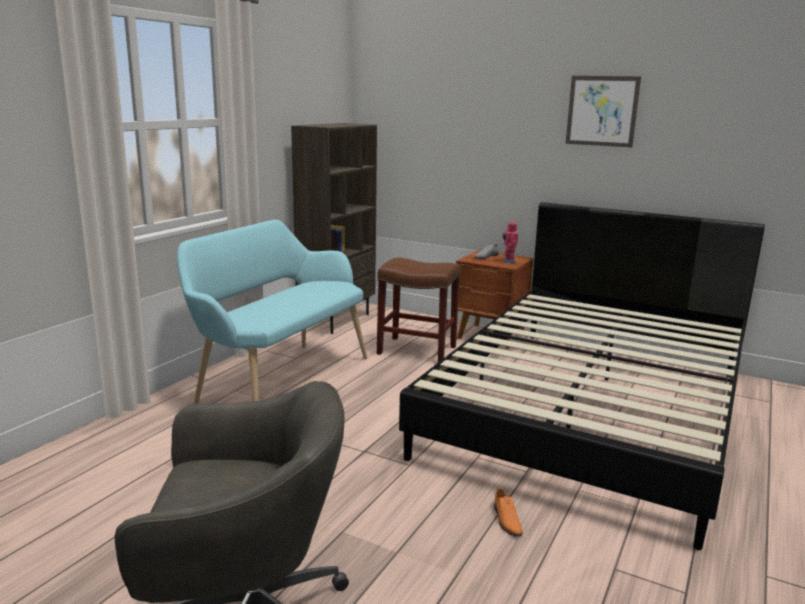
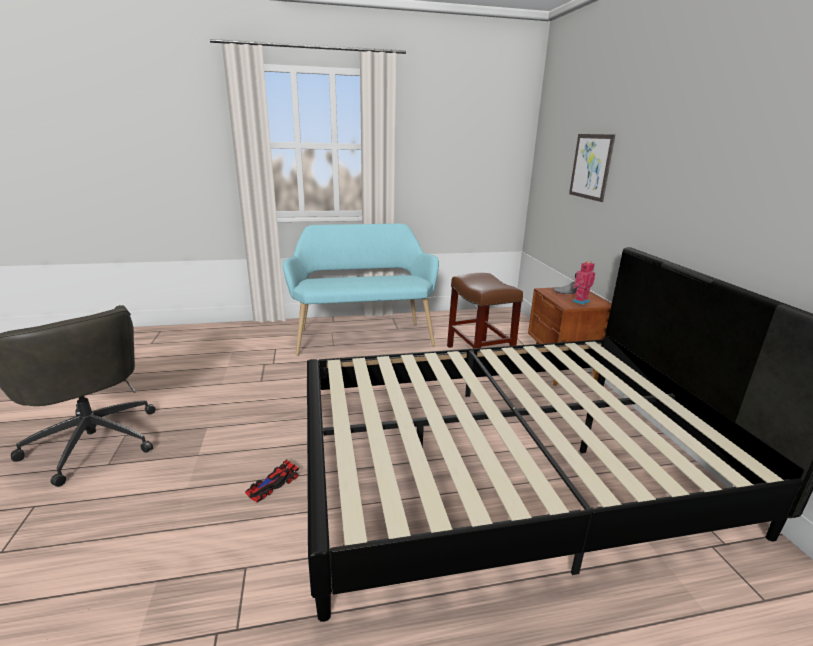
camera: 50 degrees right, 5 degrees up
(337, 320) = (472, 316): brown bookcase -> none
(506, 520) = (273, 484): orange shoe -> toy car
(602, 111) = (705, 142): picture -> picture (591, 166)

